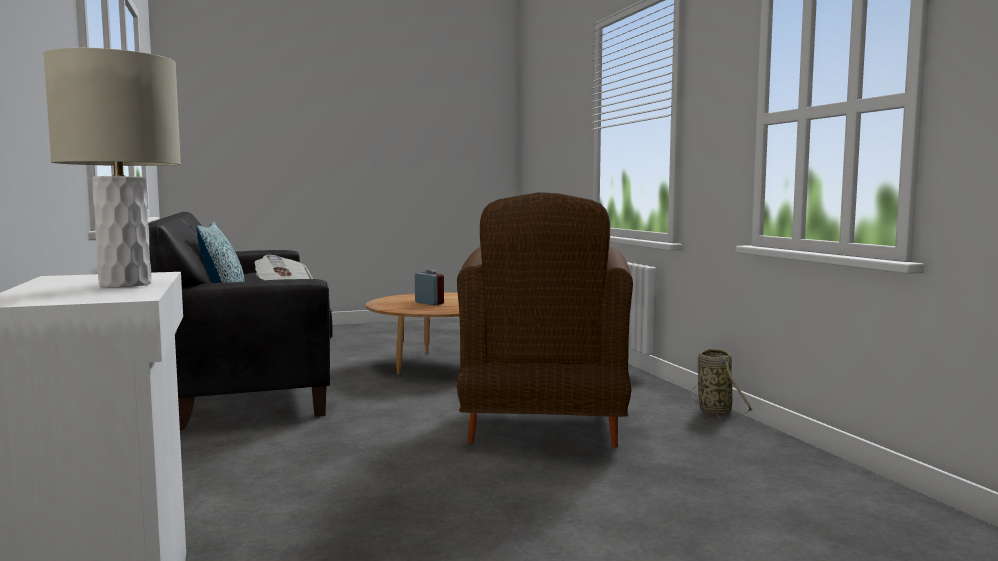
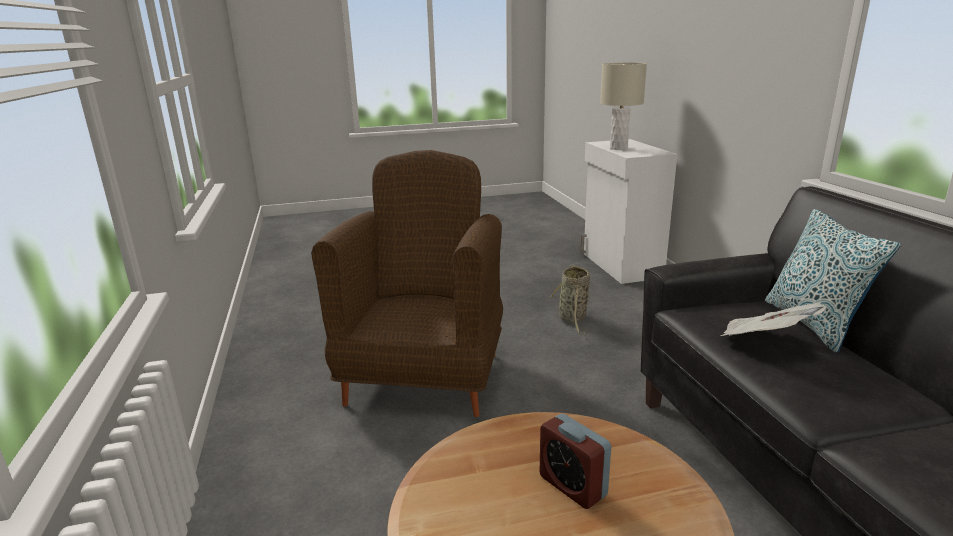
camera: 175 degrees left, 15 degrees up
(713, 410) = (235, 403): basket -> basket (572, 319)

